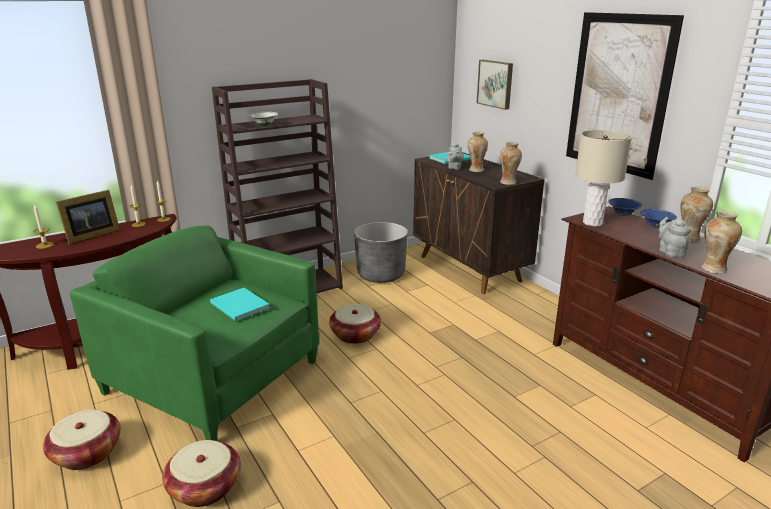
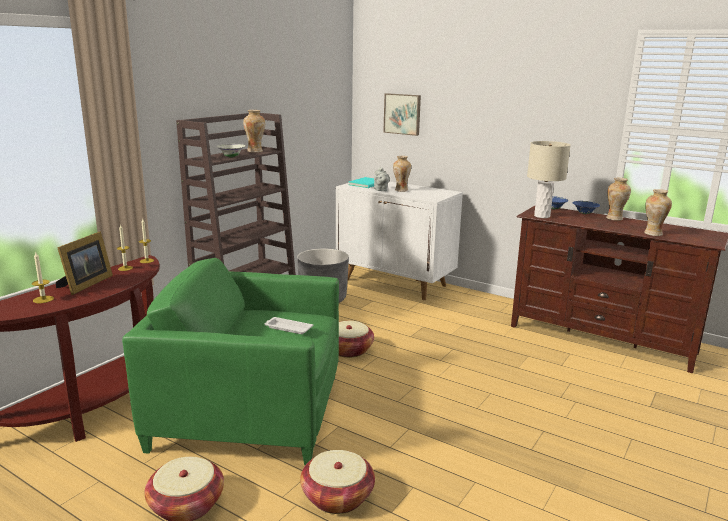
camera: 25 degrees left, 5 degrees down
(239, 307) = (288, 328): turquoise book -> white tray
(470, 269) = (395, 283): brown cabinet -> white cabinet
(508, 182) = (440, 196): vase -> vase (255, 151)
(618, 94) = (529, 115): picture -> none
(670, 252) = (615, 227): grey teapot -> none

